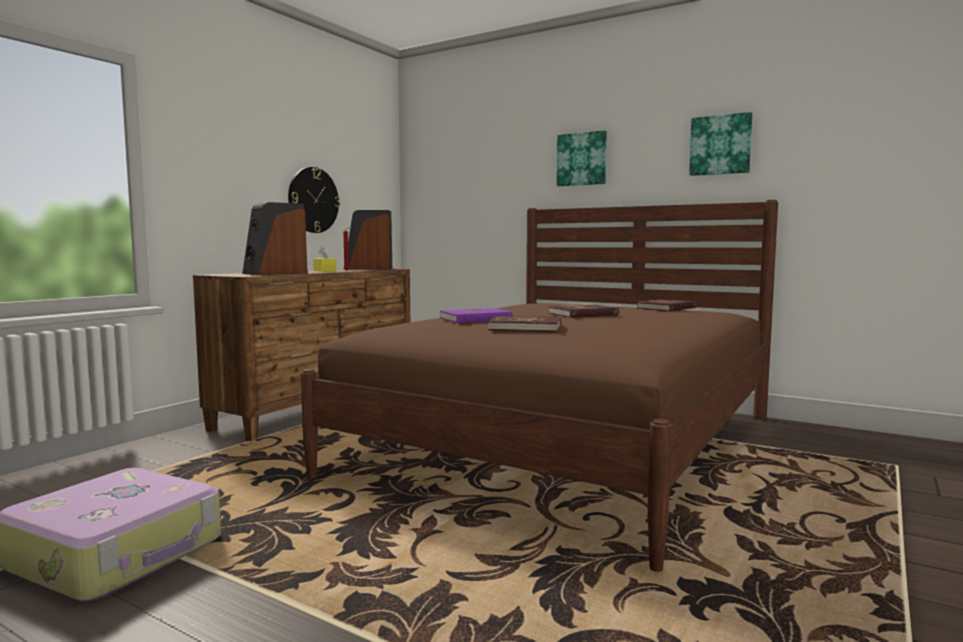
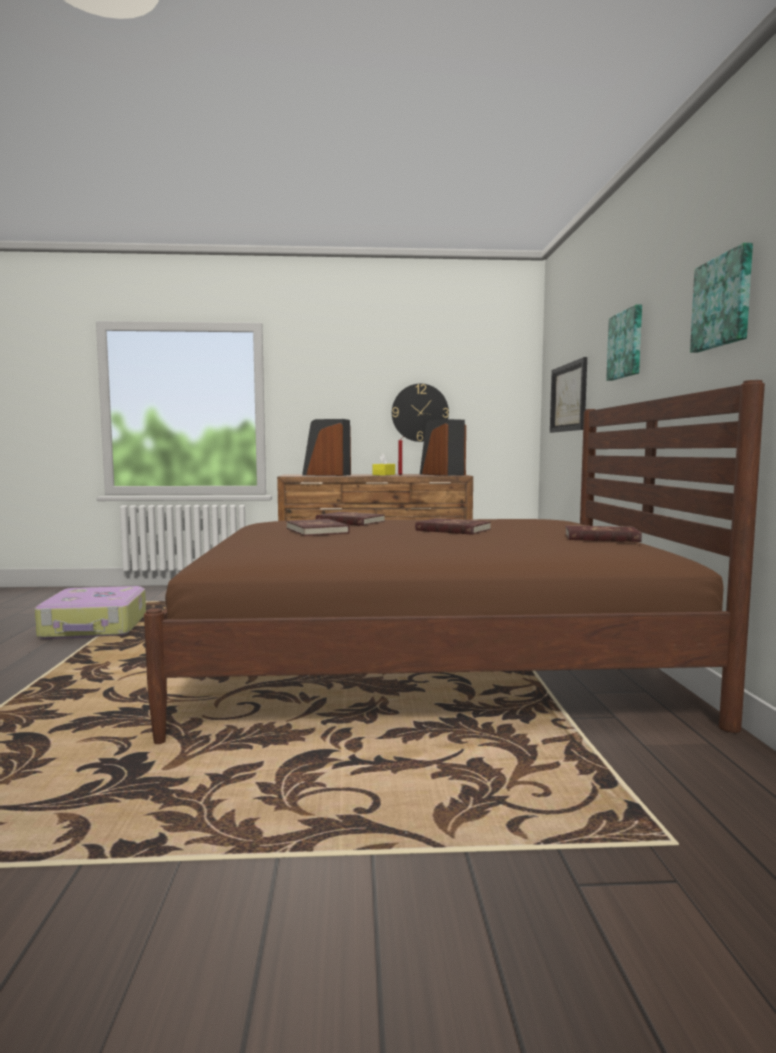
camera: 55 degrees right, 0 degrees up
(471, 195) = (569, 397): none -> picture
(475, 319) = (350, 522): purple book -> red book

